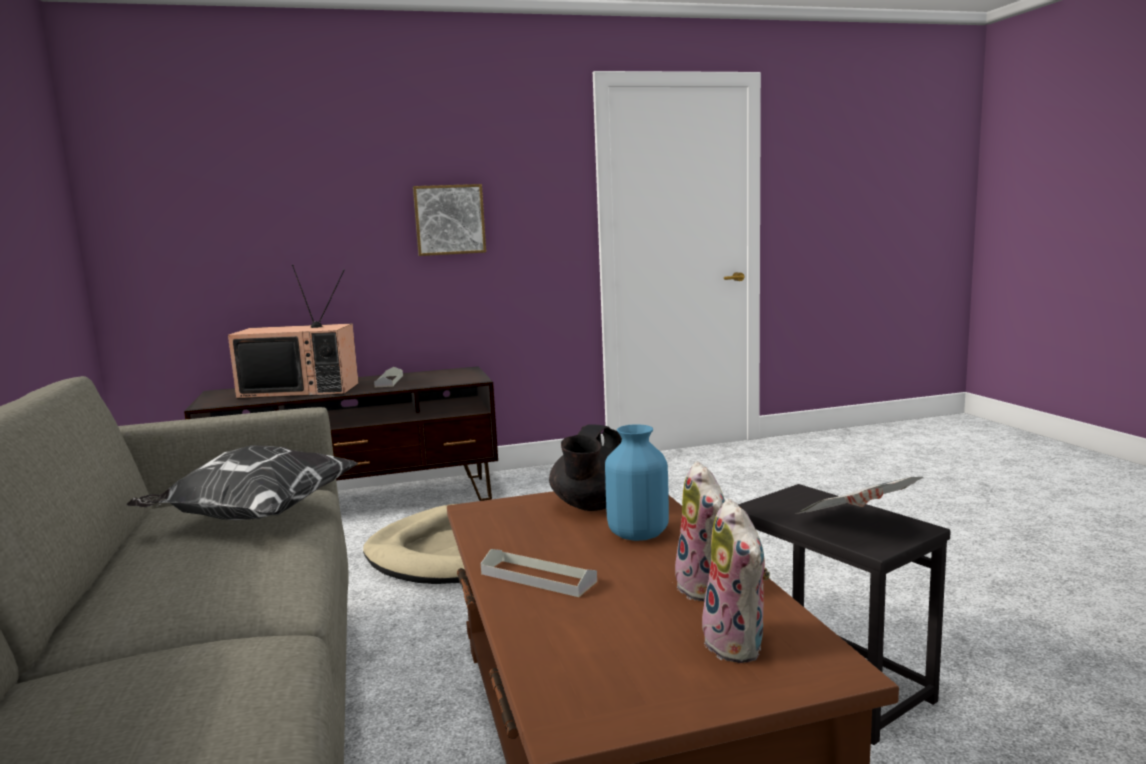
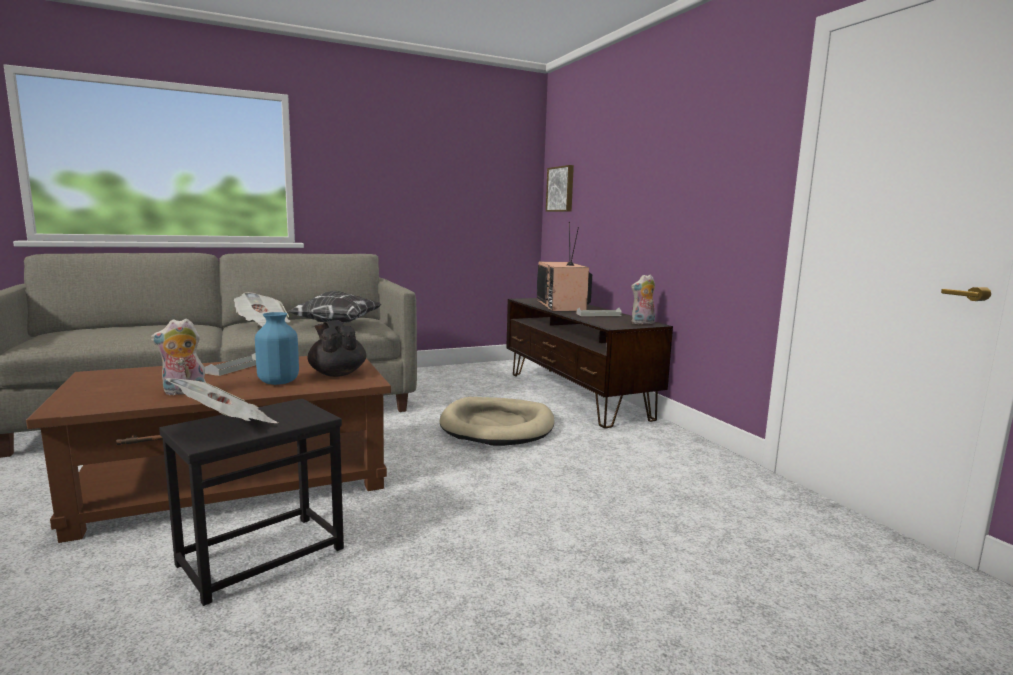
camera: 80 degrees right, 0 degrees up
(187, 582) = (263, 324): none -> newspaper
(449, 220) = (677, 194): picture -> picture (561, 189)
(592, 506) = (337, 373): black teapot -> black teapot turned 45 degrees clockwise
(739, 645) = (112, 395): plush toy -> plush toy (643, 323)

